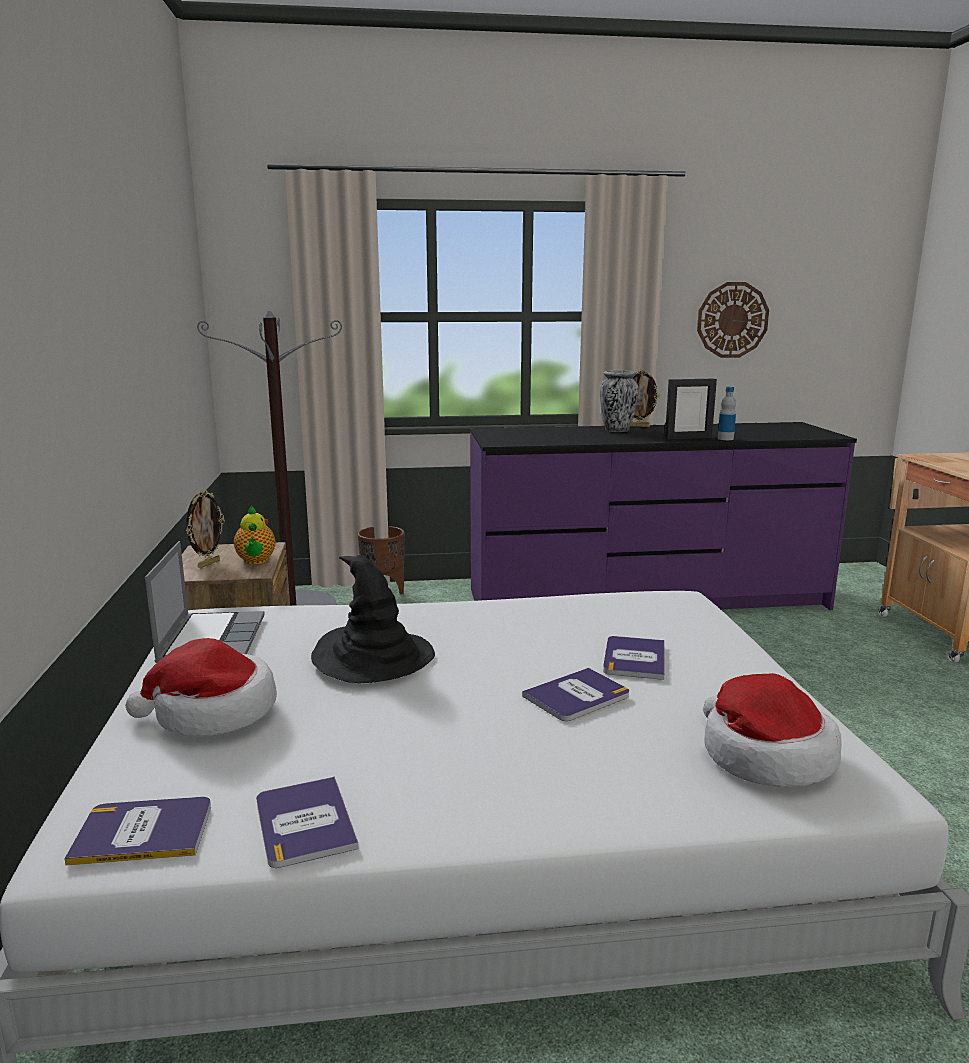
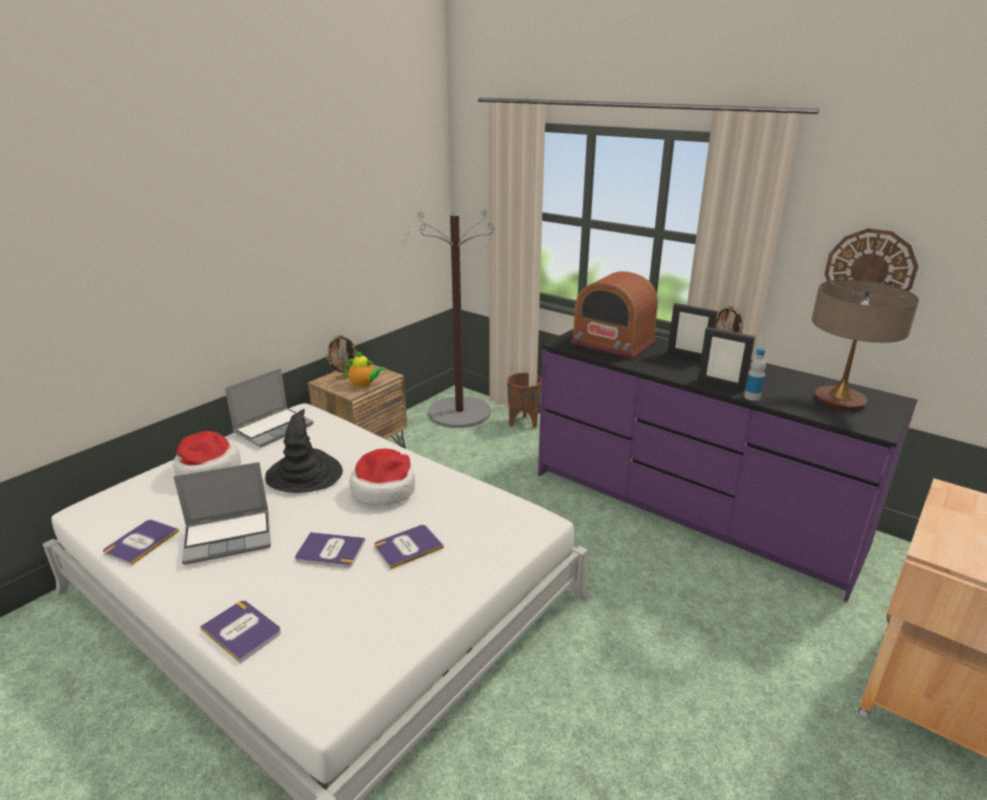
camera: 45 degrees right, 10 degrees up
(143, 832) = (107, 513): book -> book (242, 631)
(256, 561) = (364, 385): teapot -> teapot turned 105 degrees counterclockwise
(431, 746) = (229, 537): none -> laptop
(538, 435) = (612, 343): none -> radio
(616, 430) = (688, 356): vase -> picture frame
(764, 756) = (328, 645): hat -> hat (384, 489)
(772, 430) = (839, 401): none -> table lamp

